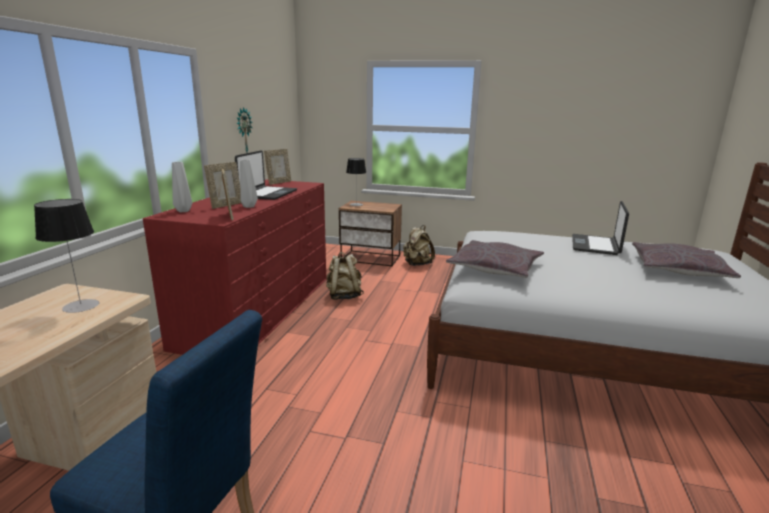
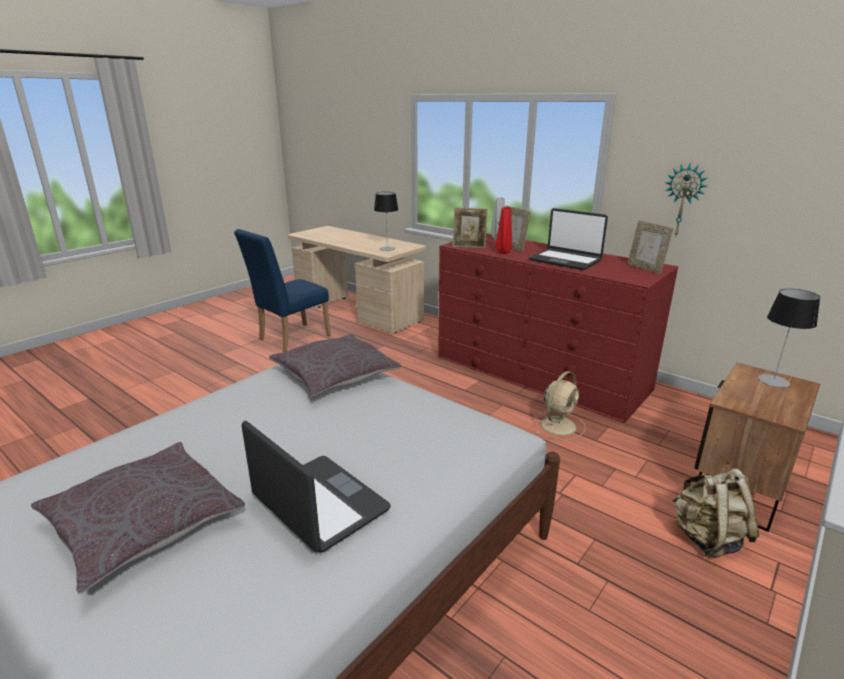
camera: 115 degrees right, 5 degrees up
(249, 206) = (504, 252): grey vase -> red vase
(344, 296) = (559, 425): beige backpack -> beige fan

